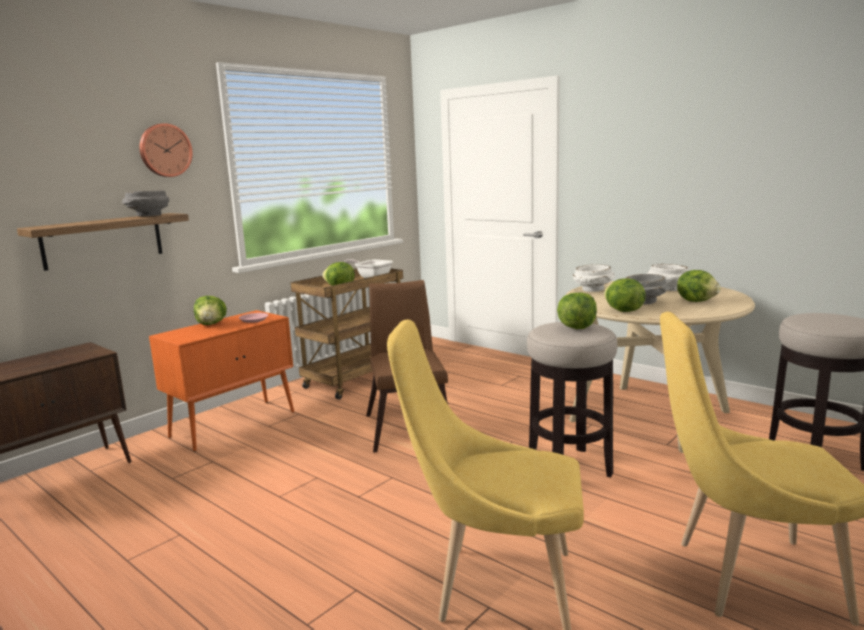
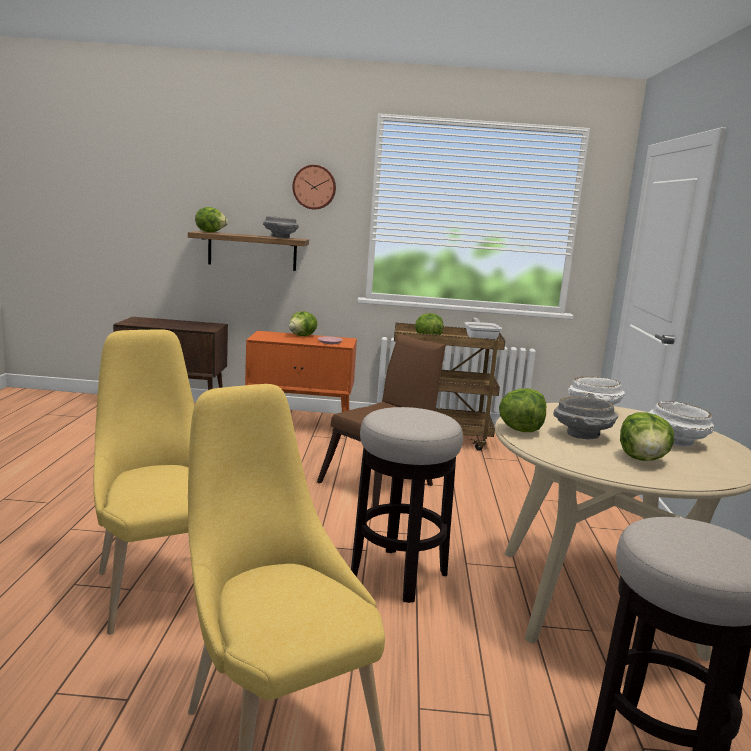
camera: 50 degrees right, 0 degrees up
(576, 327) = (418, 418): lettuce -> lettuce (210, 232)

